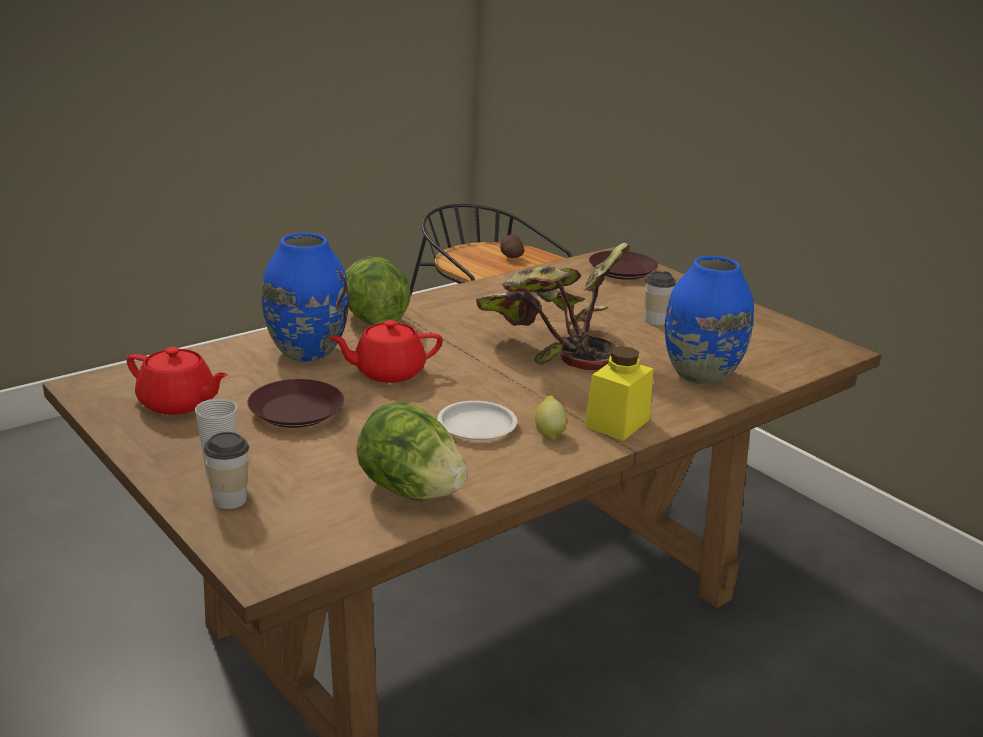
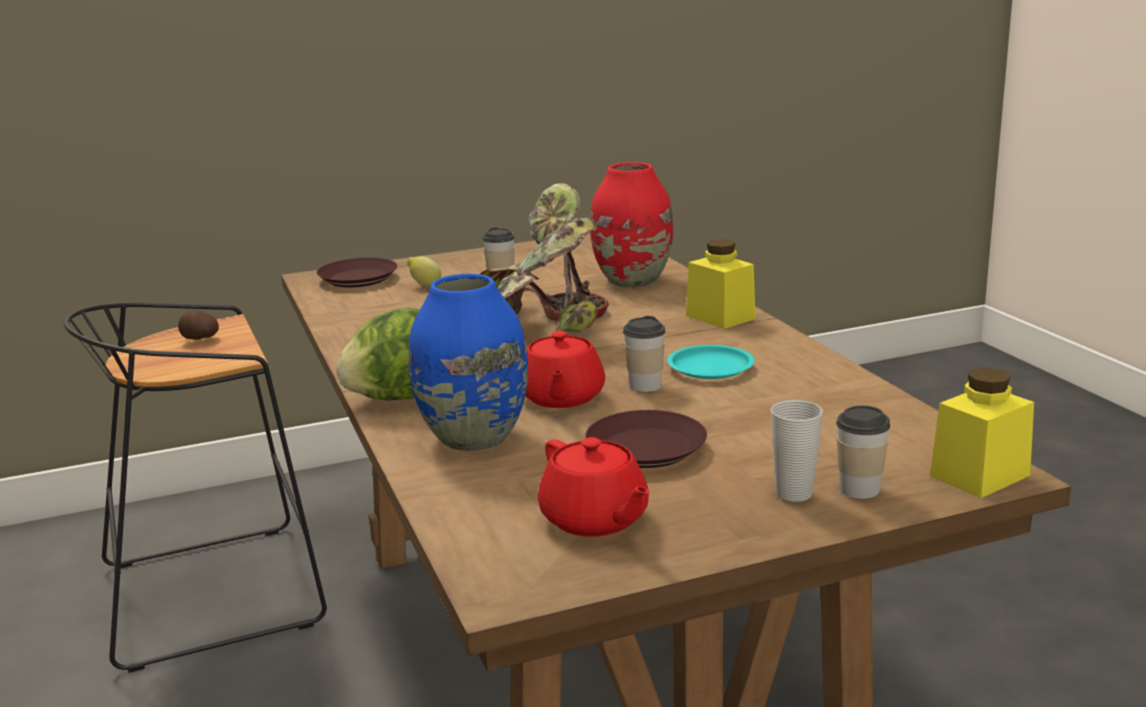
camera: 70 degrees left, 5 degrees down
(178, 403) = (595, 520): red teapot -> red teapot turned 105 degrees clockwise
(260, 558) = (979, 475): none -> yellow jar
(410, 491) = (844, 404): lettuce -> none
(424, 401) = (645, 386): none -> cup
(477, 426) = (711, 367): white plate -> turquoise plate
(549, 433) = (734, 342): lemon -> lemon (425, 286)
(700, 375) = (632, 281): blue vase -> red vase

